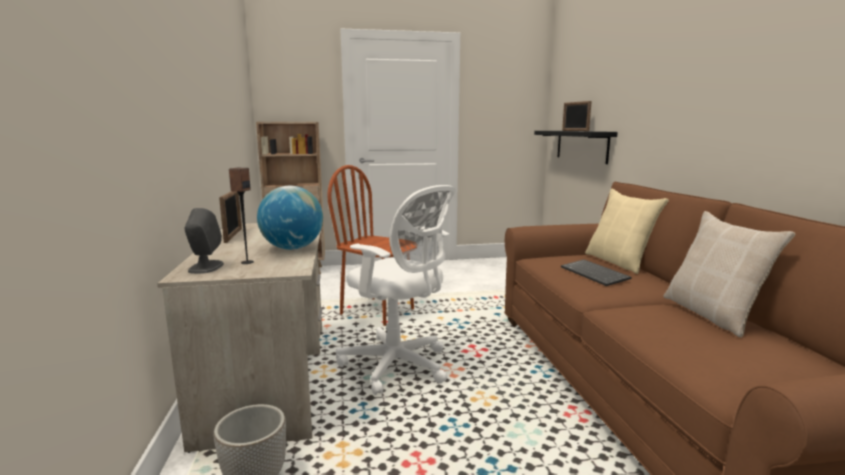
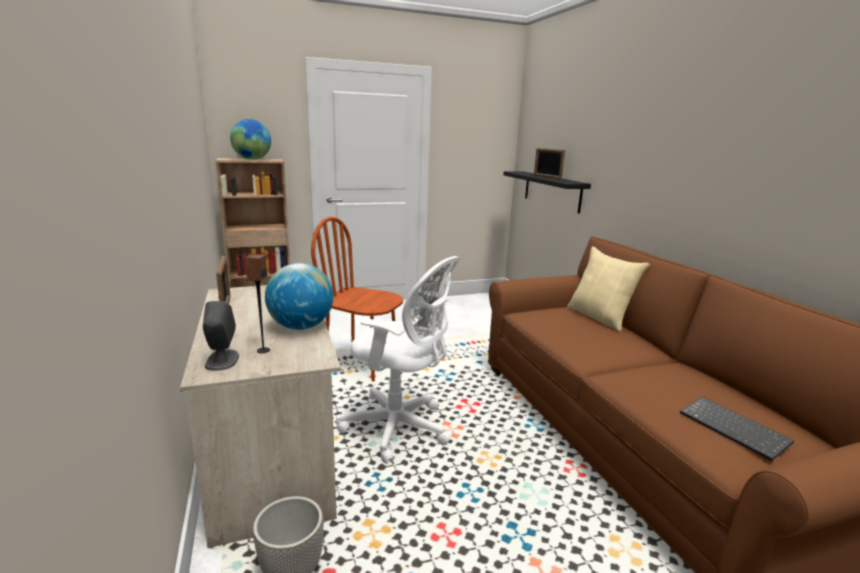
camera: 10 degrees left, 5 degrees up
(290, 121) = (252, 159): none -> globe
(595, 274) = (584, 334): keyboard -> keyboard (735, 429)
(713, 315) = (695, 379): beige pillow -> none

